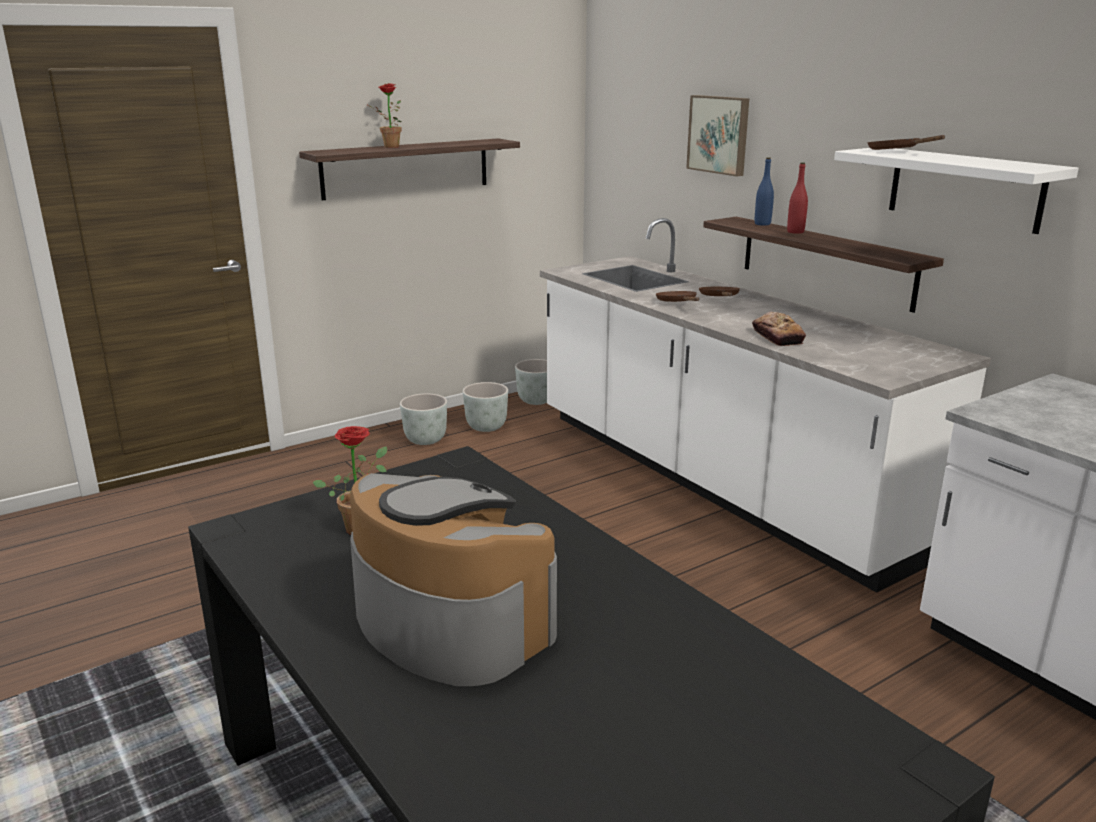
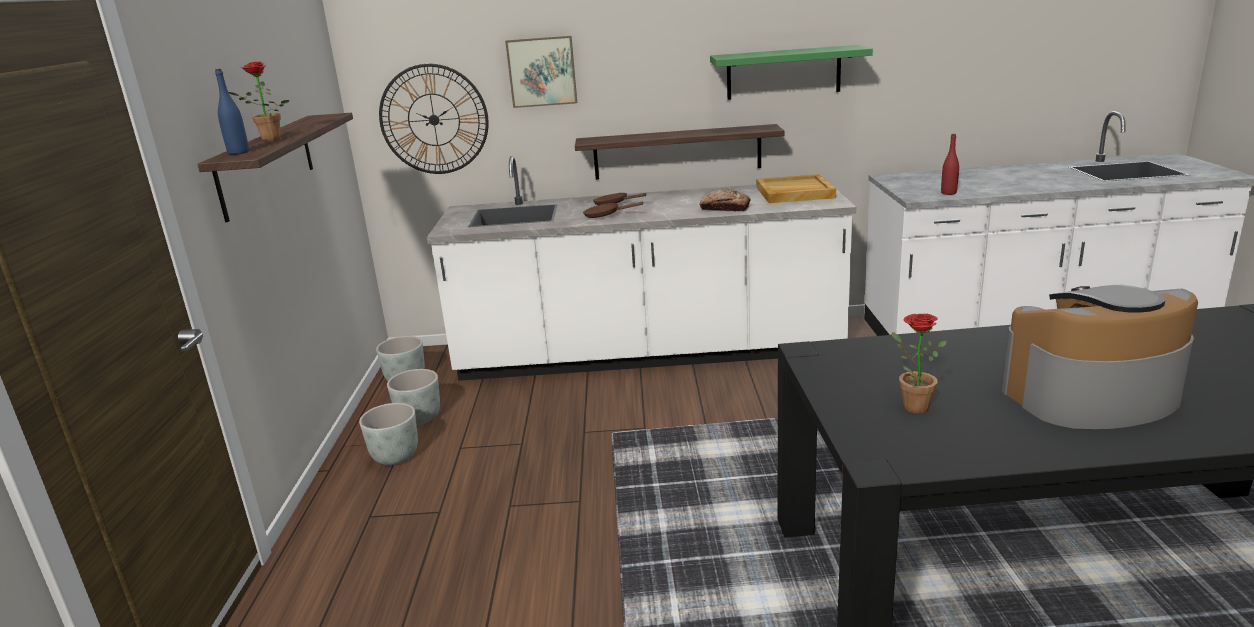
camera: 55 degrees left, 0 degrees up
(635, 166) = (434, 120): none -> wall clock
(762, 224) = (616, 136): blue bottle -> blue bottle (238, 153)
(795, 232) = (655, 134): red bottle -> red bottle (948, 193)
(895, 353) = (794, 192): none -> beige tray
(897, 151) = (743, 54): brown frying pan -> none
(964, 188) = (783, 73): white shelf -> green shelf

